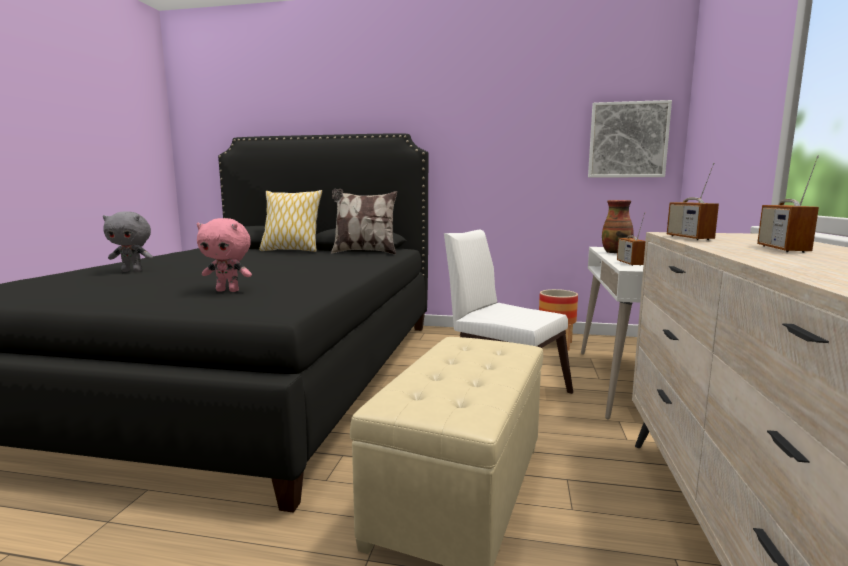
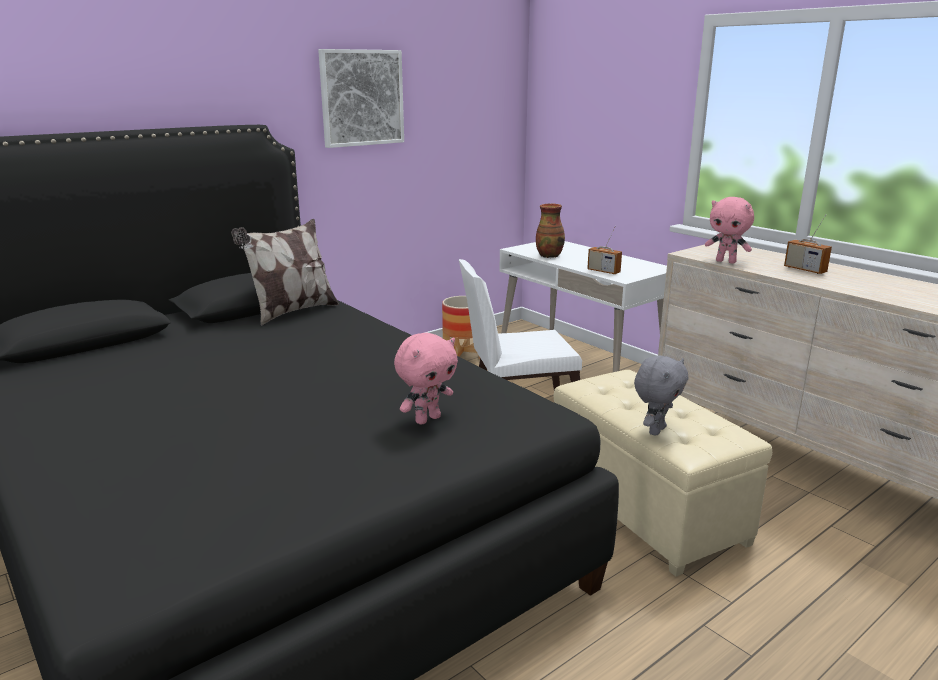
camera: 50 degrees left, 10 degrees up
(132, 271) = (171, 449): grey plush toy -> grey plush toy (655, 430)
(291, 250) = (181, 336): pillow -> none
(628, 140) = (485, 123): picture -> picture (361, 98)
(689, 238) = (726, 261): radio -> pink plush toy

